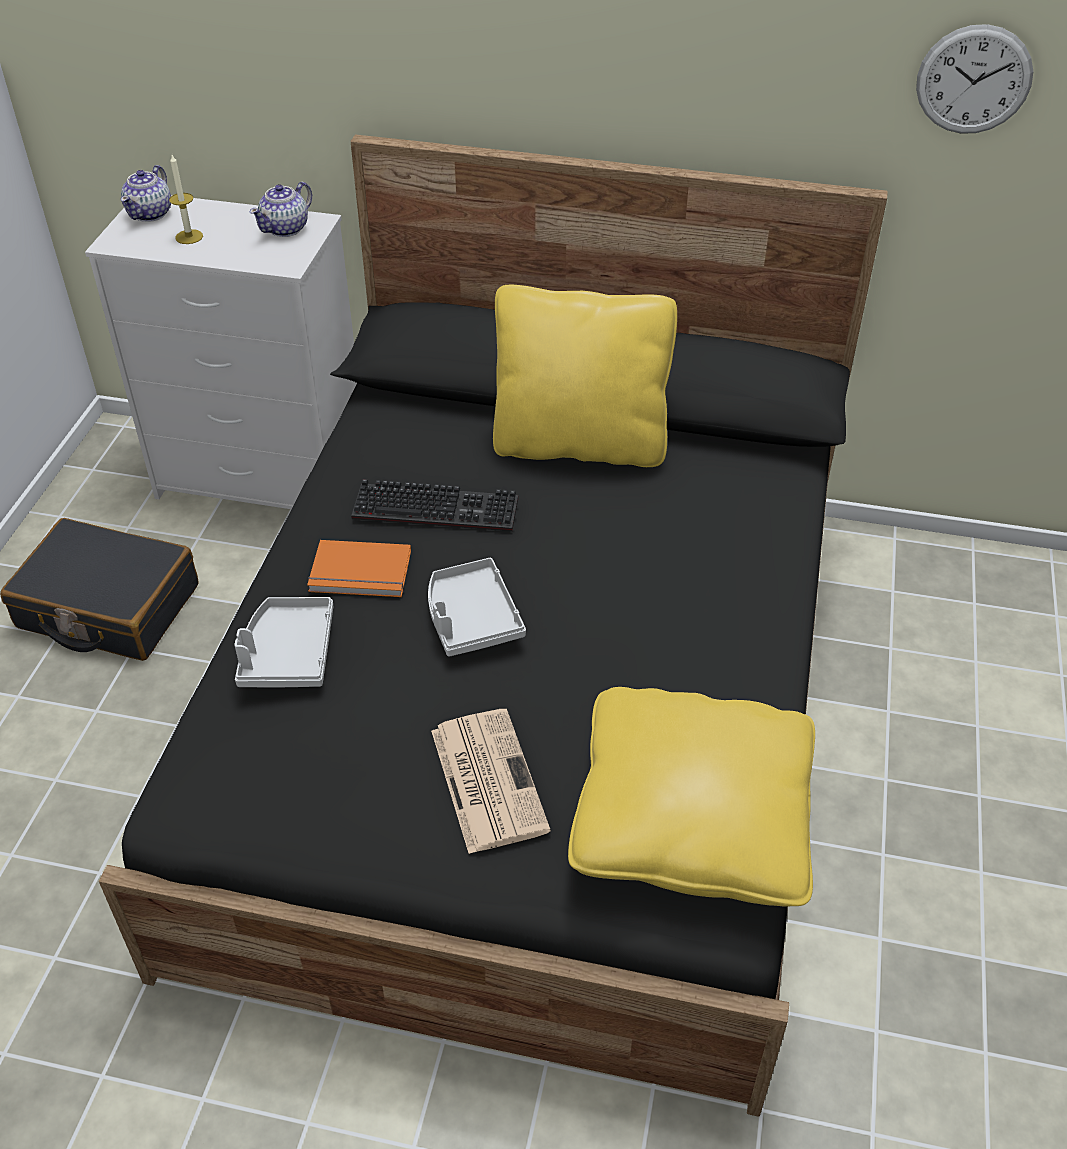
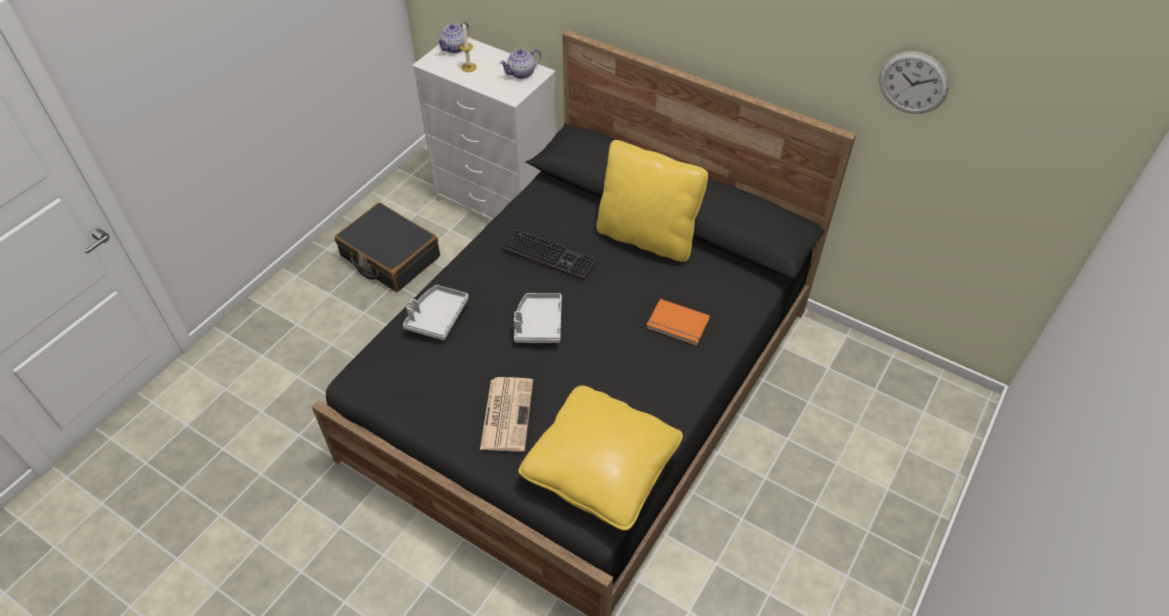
camera: 20 degrees right, 5 degrees up
(360, 574) = (493, 283): orange book -> orange book (677, 325)

